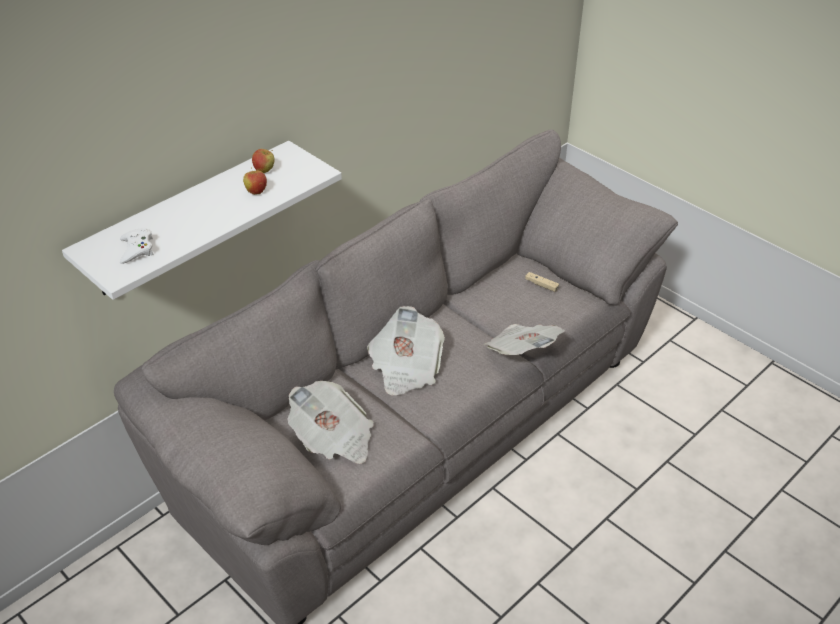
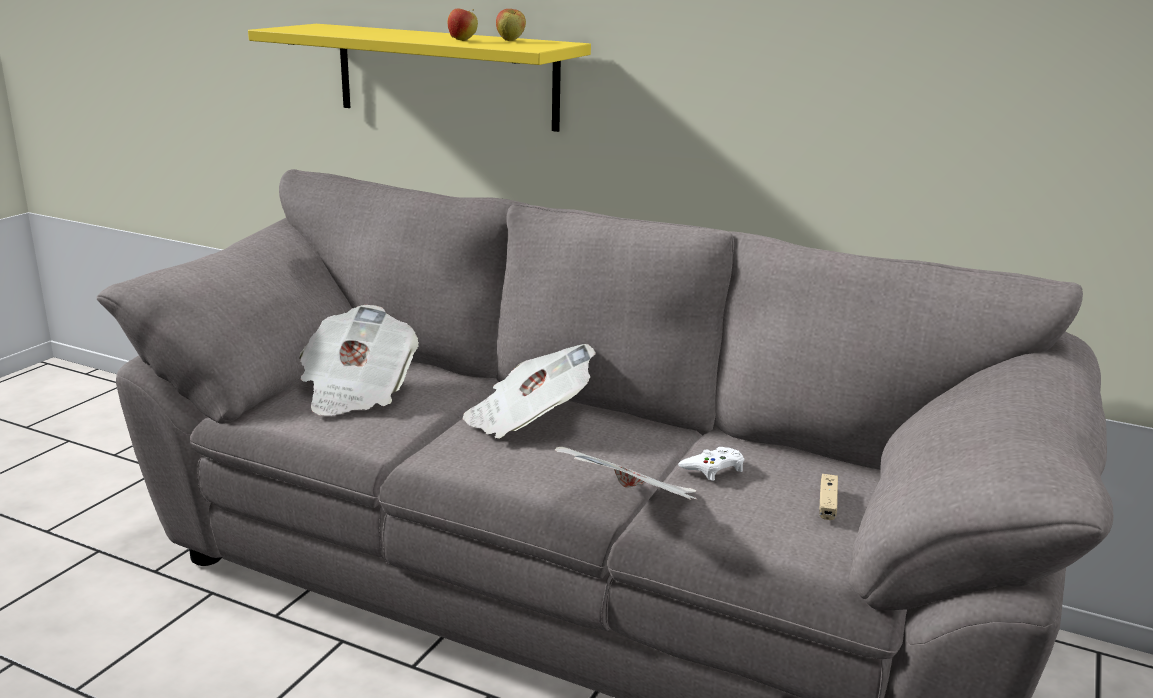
camera: 70 degrees right, 20 degrees down
(137, 249) = (325, 29): white game controller -> white game controller (713, 468)
(188, 219) = (446, 76): white shelf -> yellow shelf

